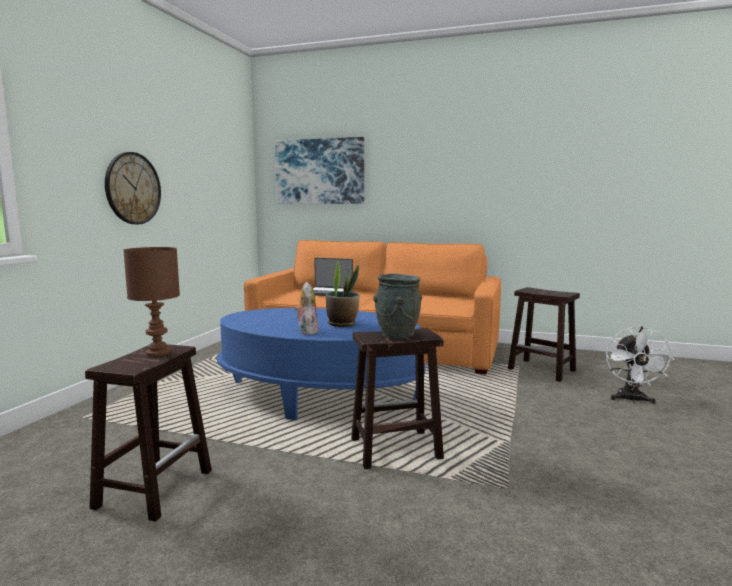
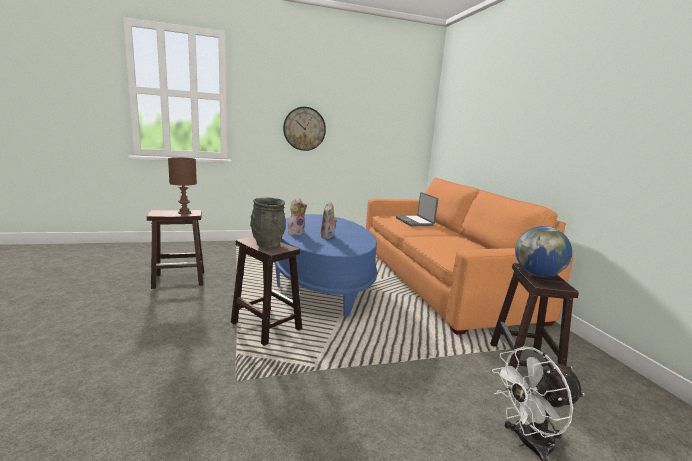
camera: 55 degrees right, 5 degrees up
(319, 171) = (465, 121): picture -> none
(342, 324) = (328, 236): potted plant -> plush toy
(543, 292) = (538, 274): none -> globe

